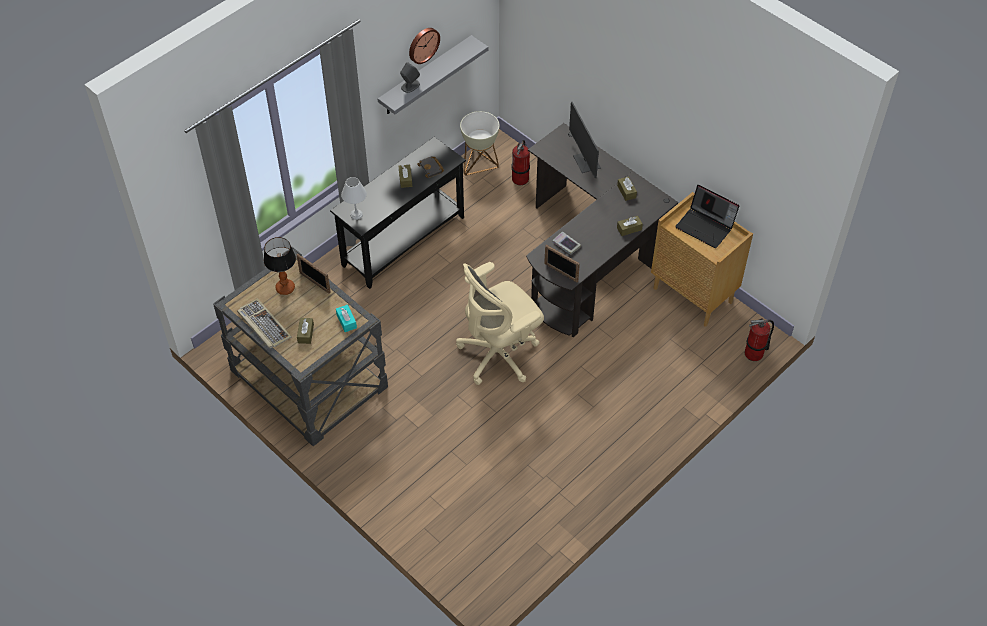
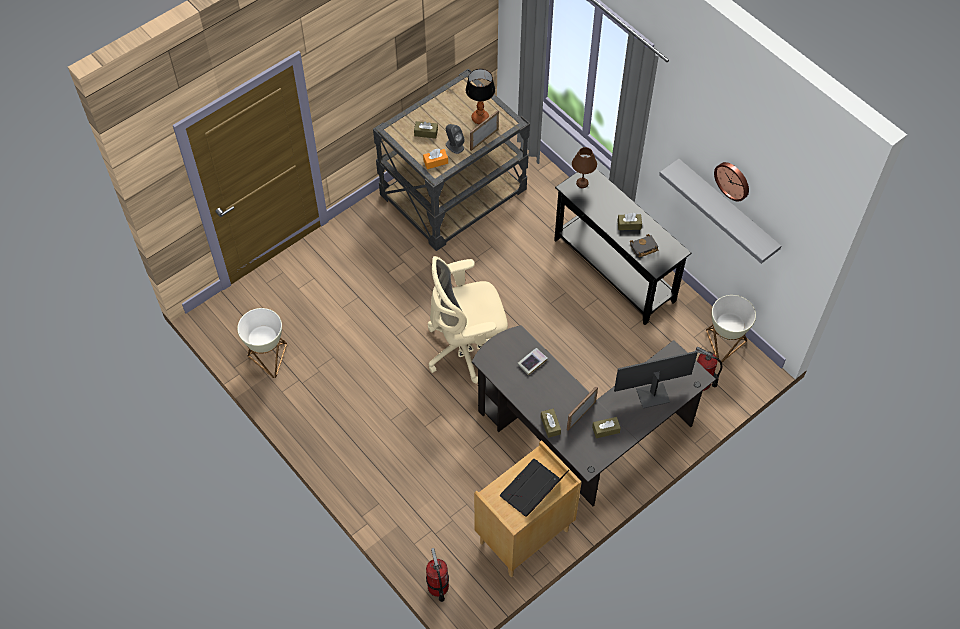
camera: 95 degrees right, 5 degrees up
(263, 325) = (439, 103): keyboard -> none
(346, 321) = (435, 162): turquoise tissue box -> orange tissue box
(357, 214) = (582, 183): white table lamp -> brown table lamp
(410, 86) = (696, 186): grey speaker -> grey speaker (454, 146)
(501, 350) = (468, 345): beige office chair -> beige office chair turned 75 degrees counterclockwise
(536, 525) = (268, 358): none -> planter
(561, 272) = (495, 353): picture frame -> picture frame (581, 415)

